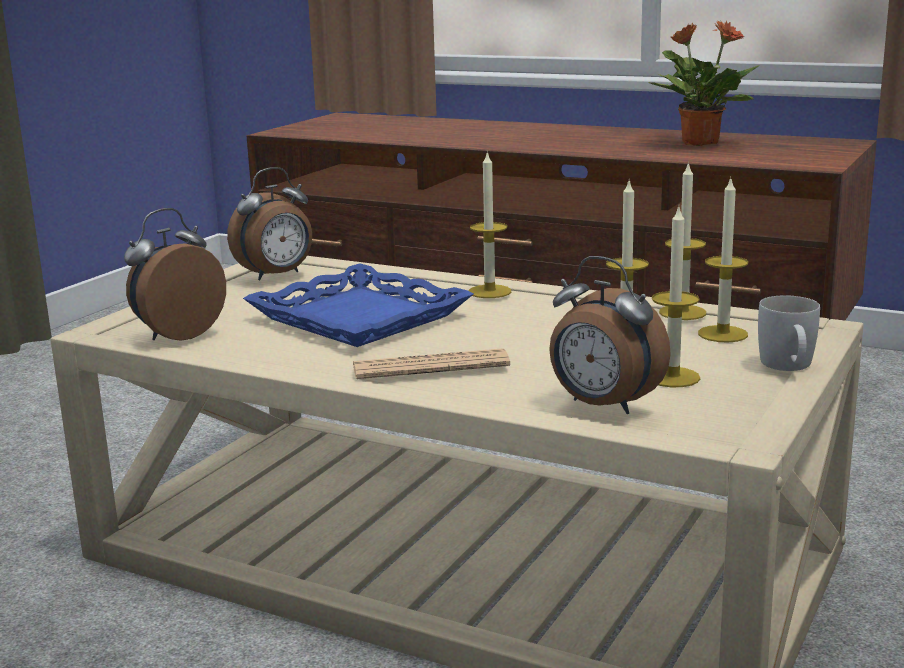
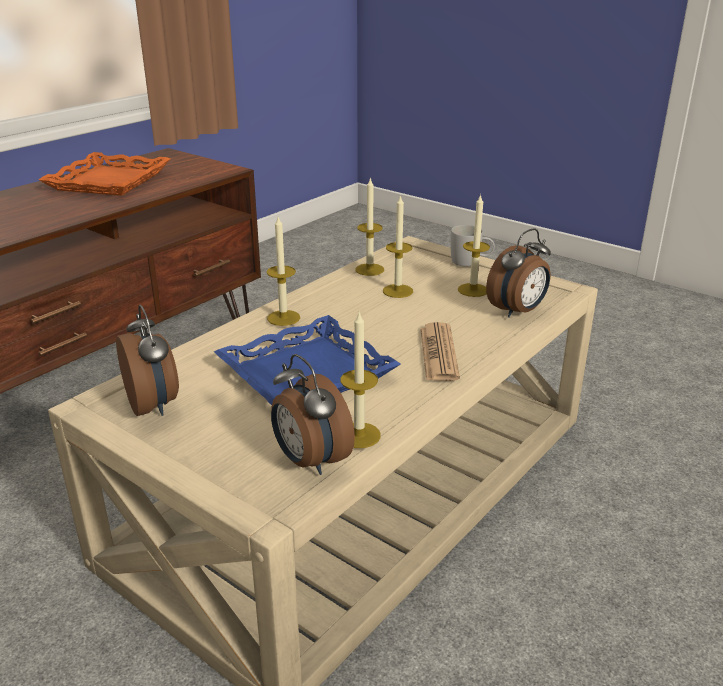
camera: 80 degrees left, 10 degrees up
(699, 143) = (108, 181): potted plant -> orange tray
(722, 334) = (407, 267): candle -> candle (359, 435)

